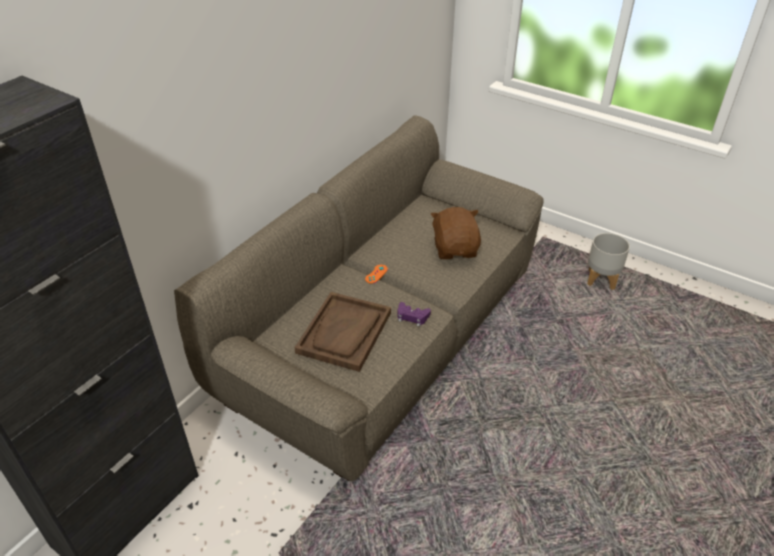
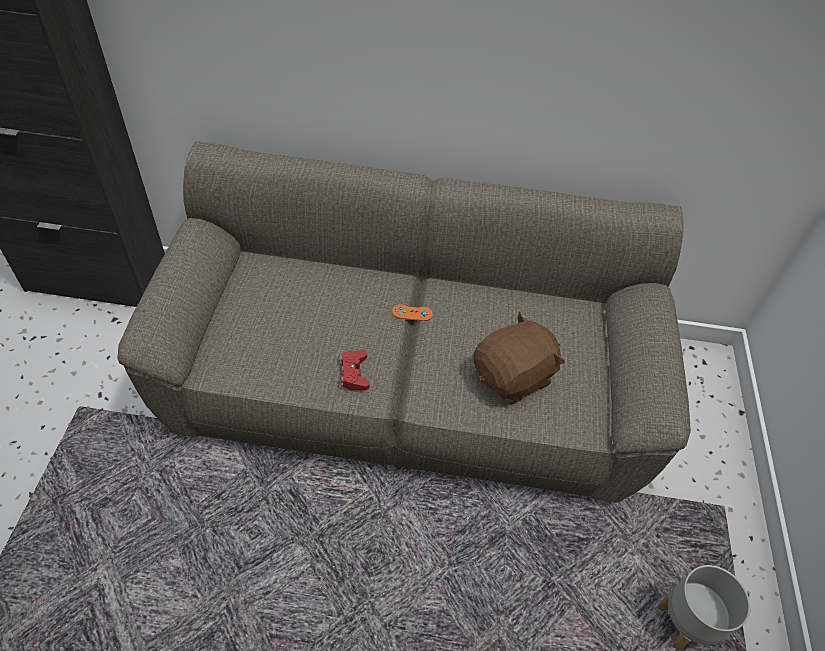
camera: 60 degrees right, 10 degrees up
(344, 333) = (295, 320): brown tray -> none
(412, 317) = (354, 373): purple game controller -> red game controller

